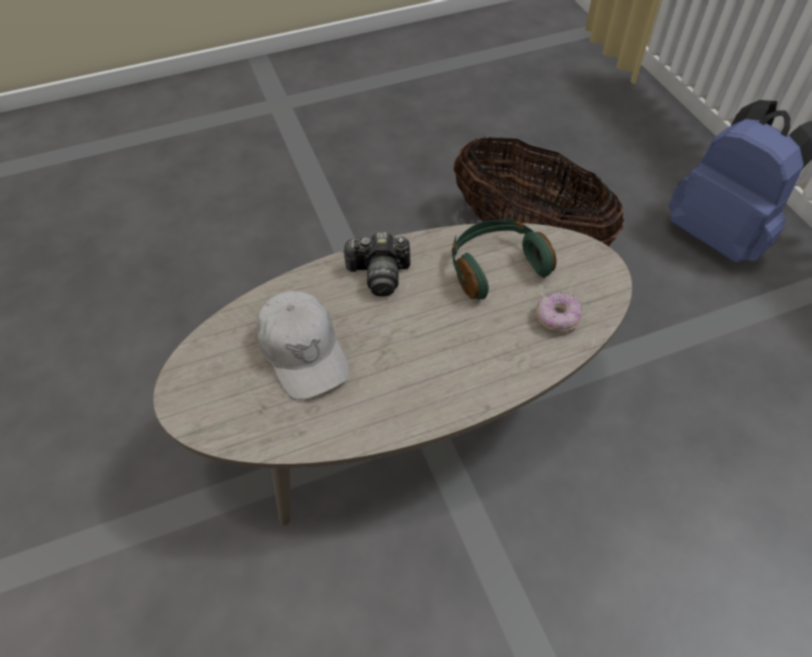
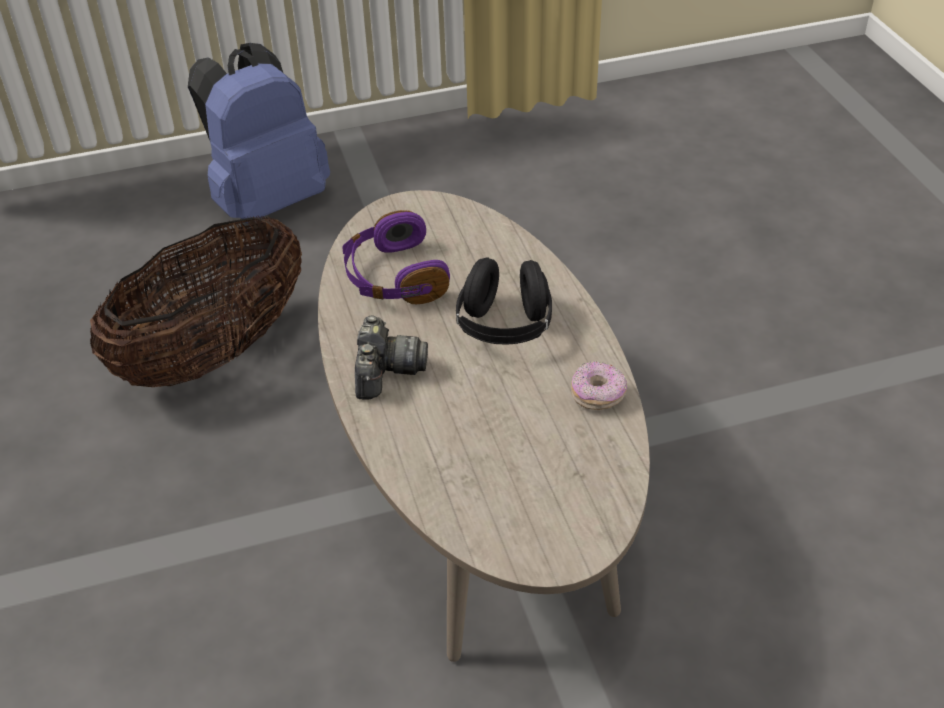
camera: 85 degrees left, 10 degrees down
(303, 351) = (498, 439): white cap -> none
(440, 348) = (504, 327): none -> black headphones
(495, 267) = (393, 278): green headphones -> purple headphones
(557, 318) = (474, 242): donut -> donut (598, 395)

